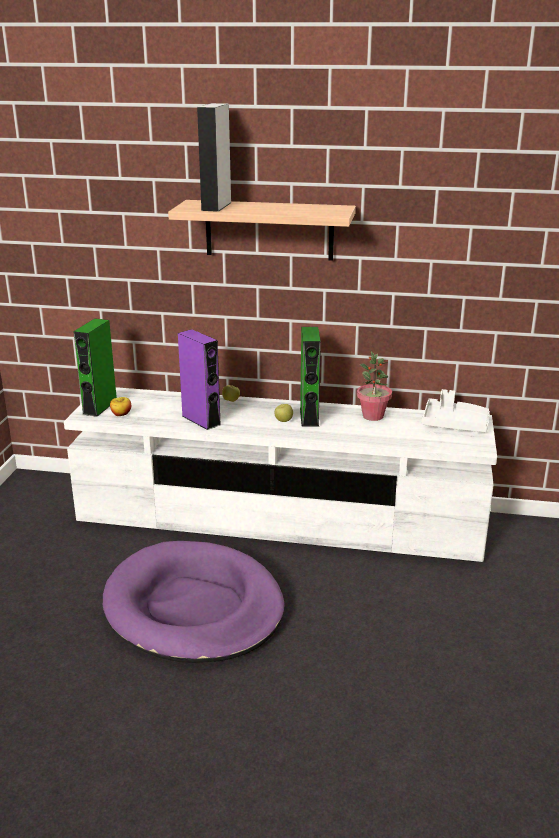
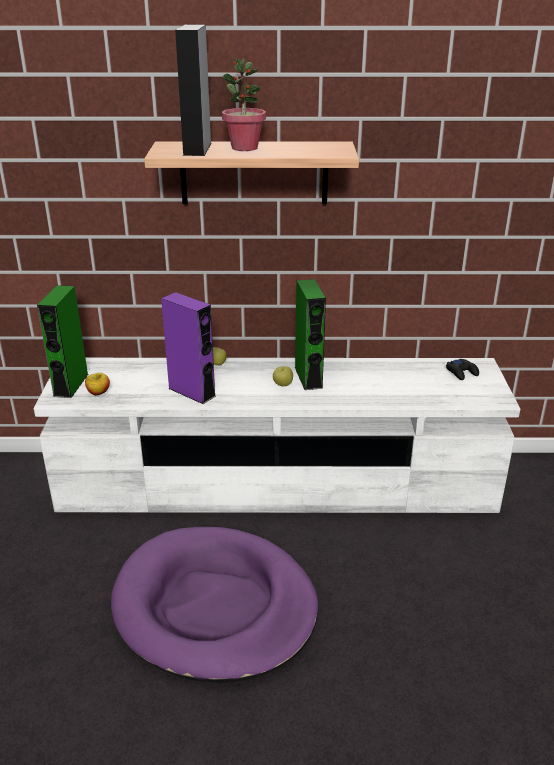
camera: 10 degrees left, 5 degrees up
(373, 416) = (375, 370): potted plant -> potted plant (244, 148)
(454, 424) = (462, 372): white tray -> black game controller

